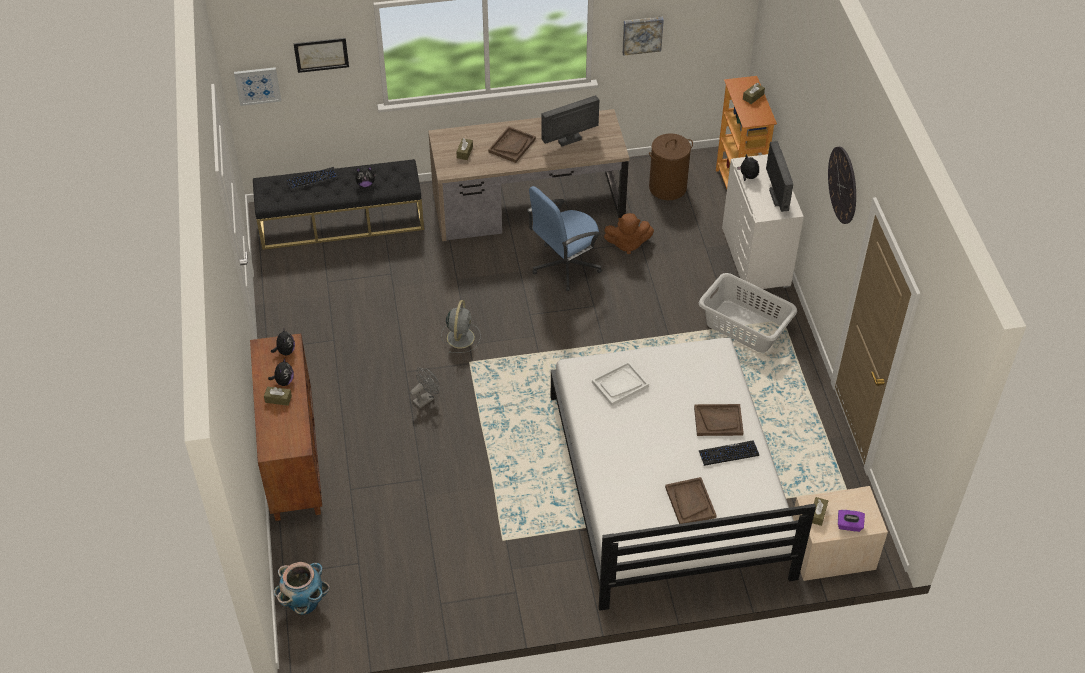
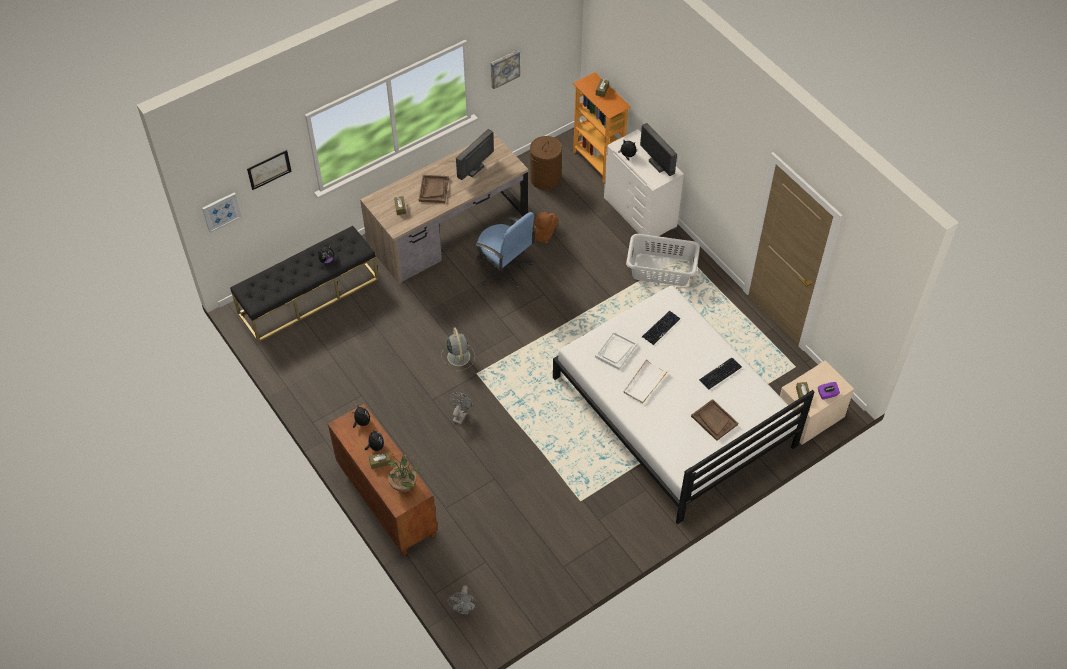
camera: 25 degrees left, 5 degrees up
(288, 431) = (403, 484): none -> potted plant
(304, 603) = (464, 609): planter -> grey fan
(312, 179) = (281, 271): keyboard -> keyboard (661, 328)
(565, 265) = (504, 269): blue office chair -> blue office chair turned 75 degrees counterclockwise
(633, 431) = (645, 383): none -> white tray
(718, 421) = (699, 352): brown tray -> none
(843, 185) = (729, 146): wall clock -> none

